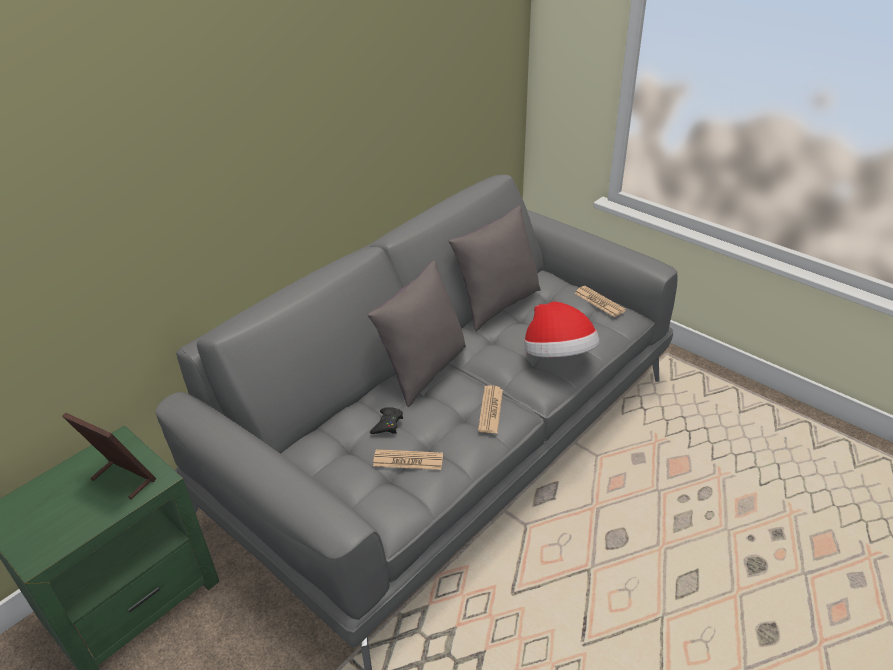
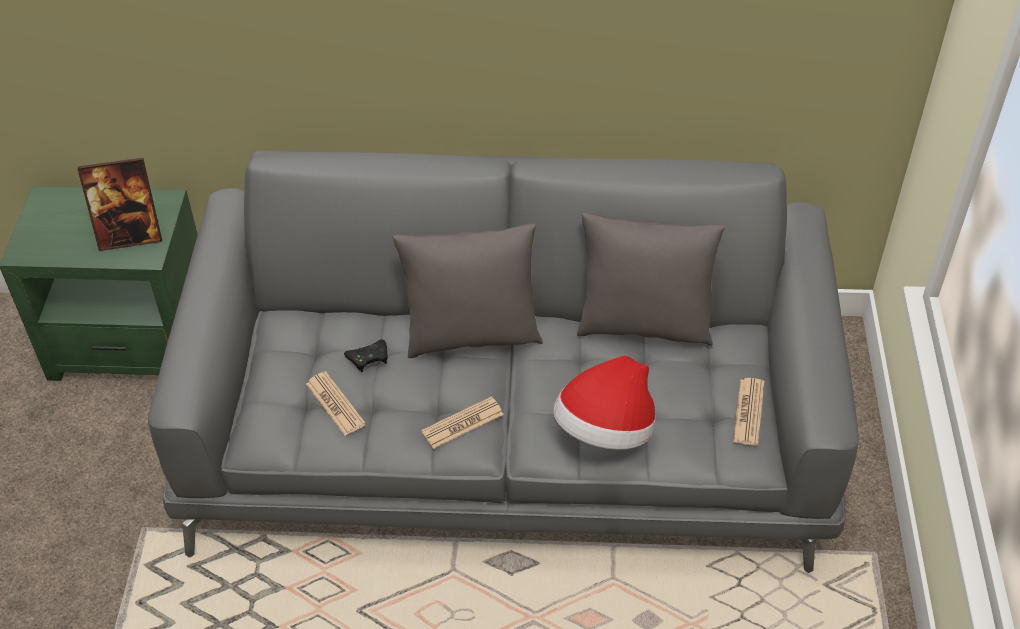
camera: 50 degrees right, 10 degrees up
(123, 479) = (130, 236): picture frame -> picture frame turned 90 degrees clockwise

